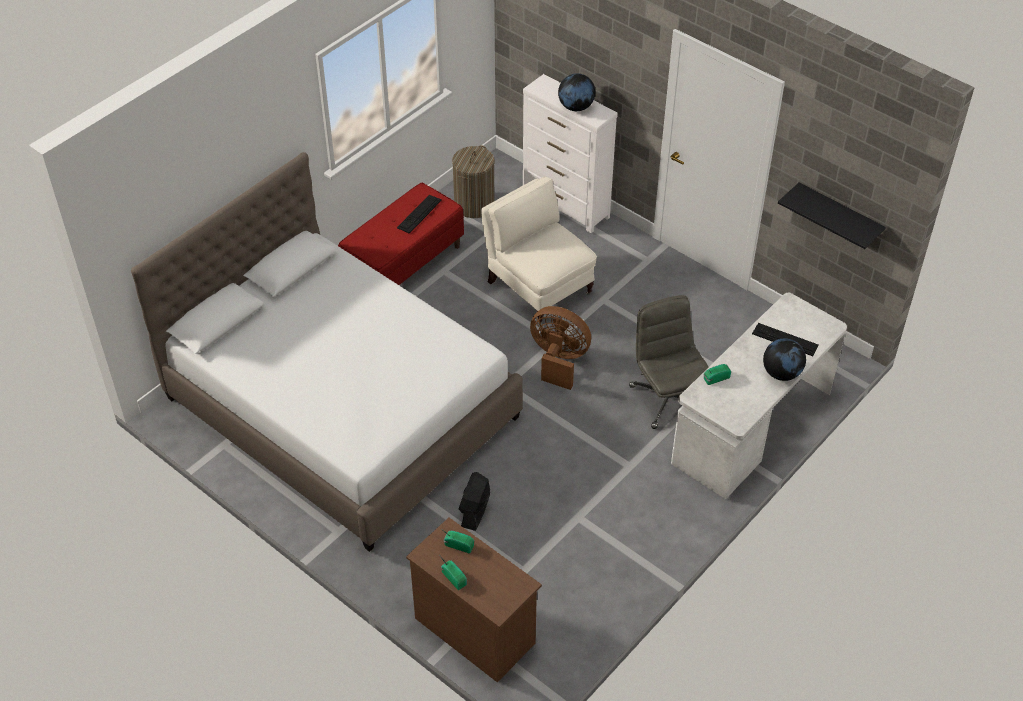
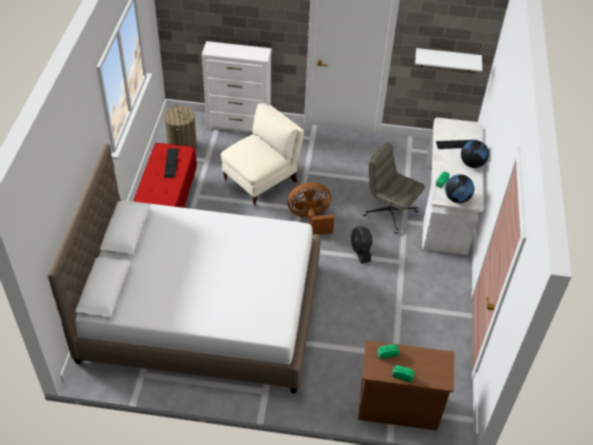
camera: 35 degrees left, 0 degrees up
(475, 510) = (337, 333): black fan -> black fan (360, 251)
(538, 286) = (262, 180): beige armchair -> beige armchair turned 120 degrees clockwise
(576, 107) = (244, 53): globe -> globe (457, 198)
(839, 216) = (447, 60): black shelf -> white shelf

